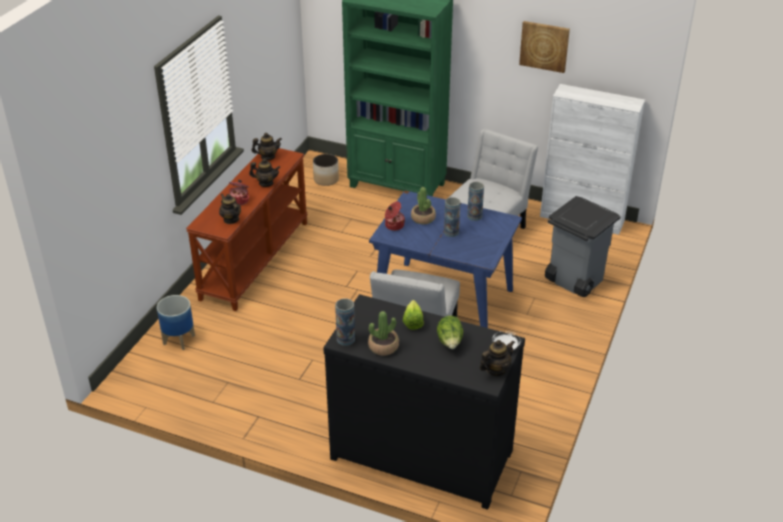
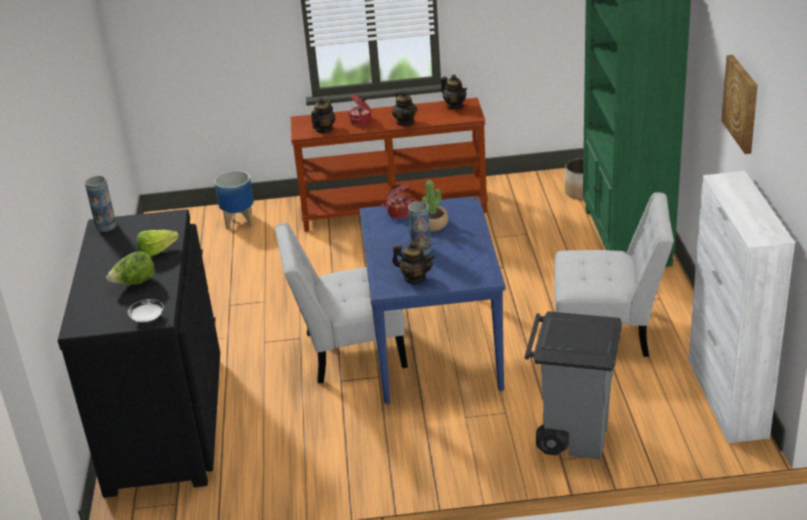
camera: 65 degrees right, 5 degrees down
(383, 346) = (106, 249): potted plant -> none
(474, 216) = (470, 254): vase -> none
(495, 369) = (102, 324): teapot -> teapot (415, 278)

